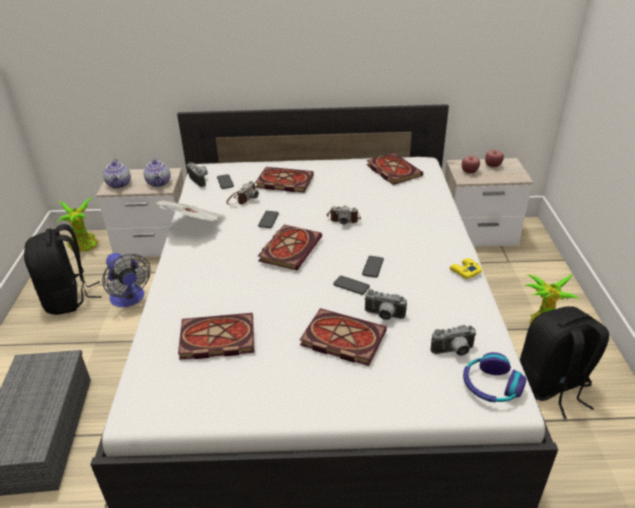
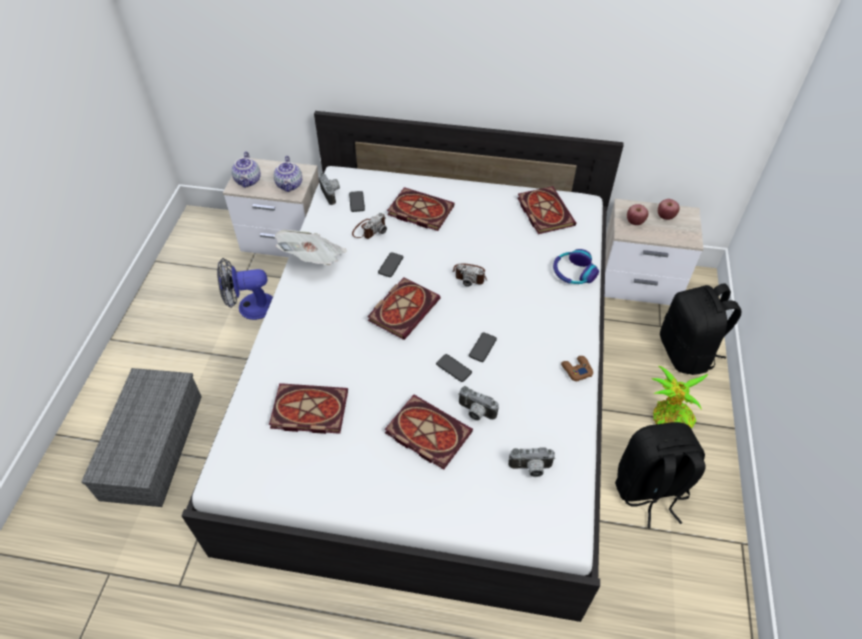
camera: 10 degrees right, 15 degrees up
(68, 299) = (190, 296): black backpack -> black backpack (686, 353)
(84, 245) = (213, 229): potted plant -> none
(129, 299) = (249, 307): fan -> fan turned 105 degrees clockwise
(464, 271) = (576, 370): yellow game controller -> brown game controller
(491, 386) = (553, 514): headphones -> headphones (573, 273)

